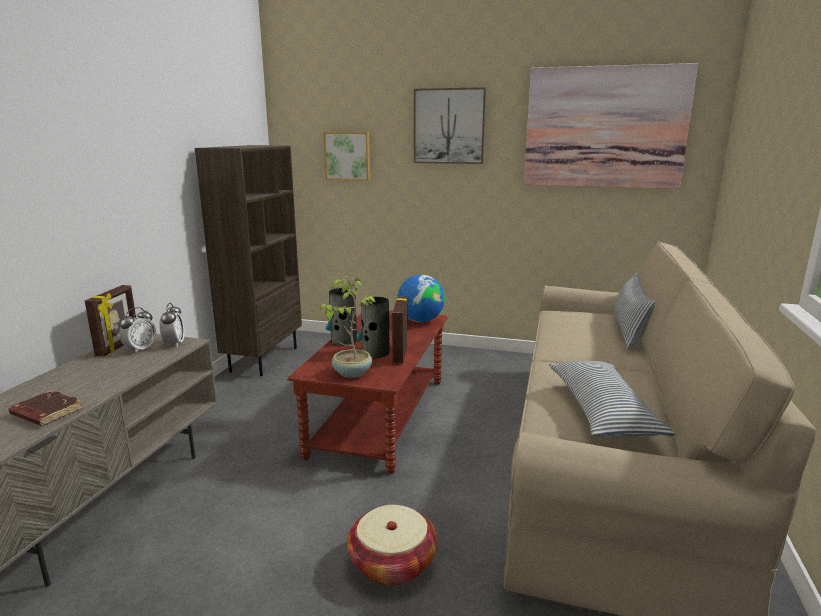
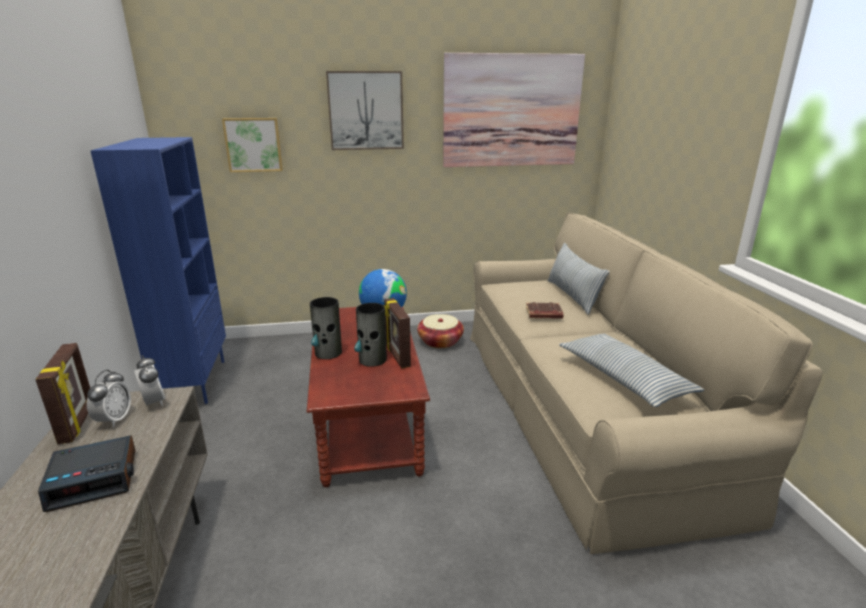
camera: 25 degrees left, 5 degrees up
(45, 413) = (69, 547): brown book -> brown book (543, 314)
(95, 380) = (95, 479): none -> alarm clock
(263, 359) = (194, 382): brown bookcase -> blue bookcase
(351, 373) = (369, 388): potted plant -> none
(392, 563) = (486, 566): basket -> basket (440, 341)

